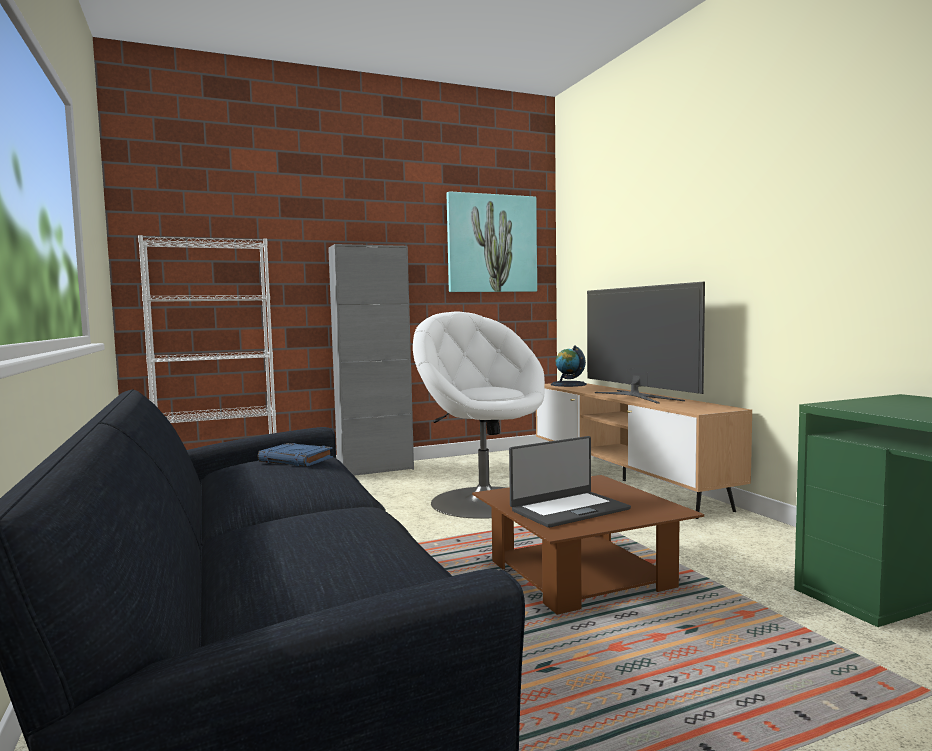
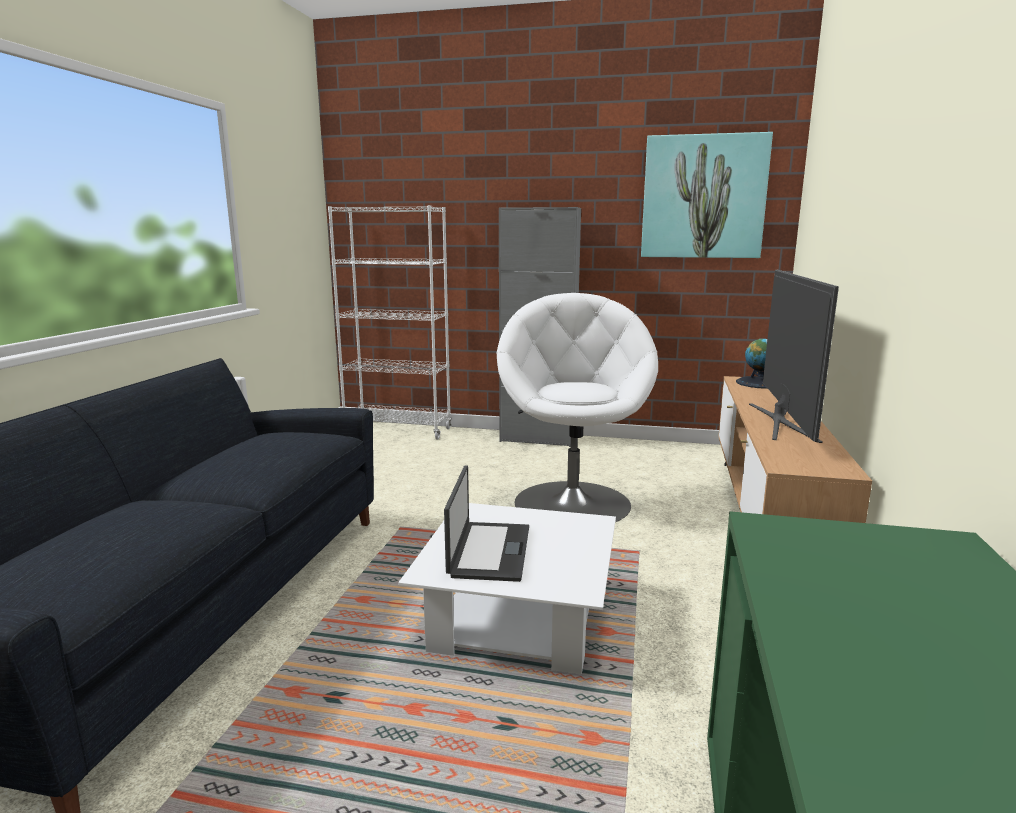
camera: 35 degrees right, 10 degrees up
(296, 460) = (287, 442): blue book -> none
(569, 509) = (488, 551): laptop -> laptop turned 90 degrees counterclockwise
(580, 574) = (517, 618): brown coffee table -> white coffee table

